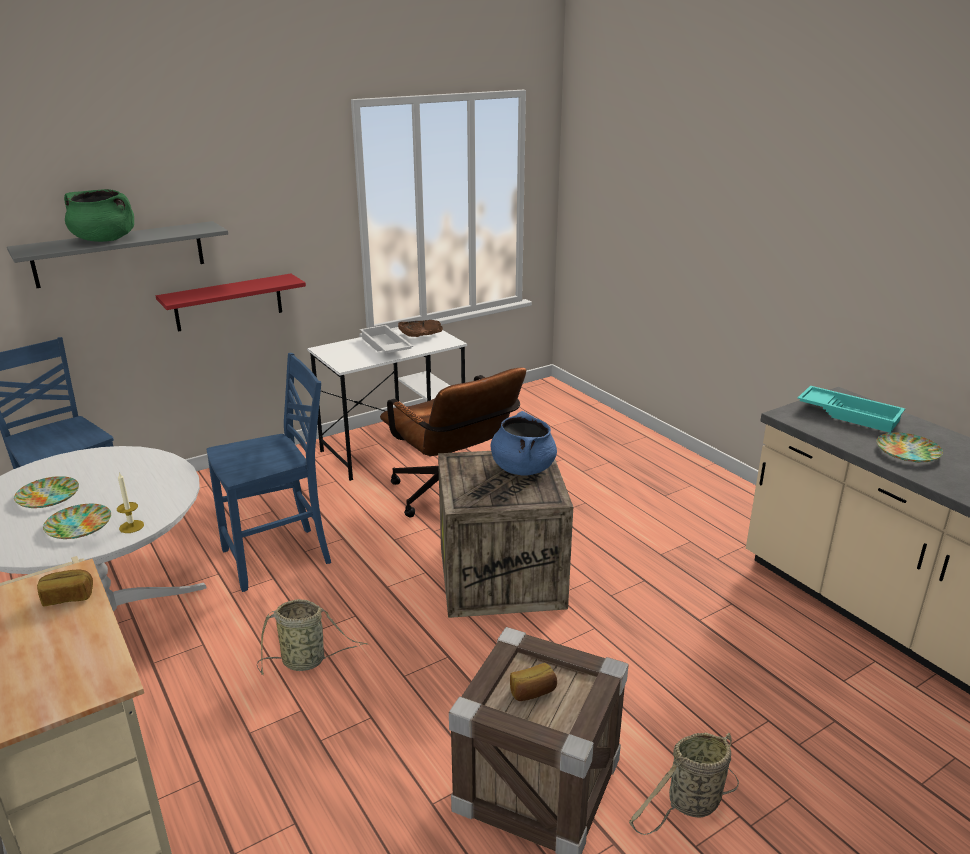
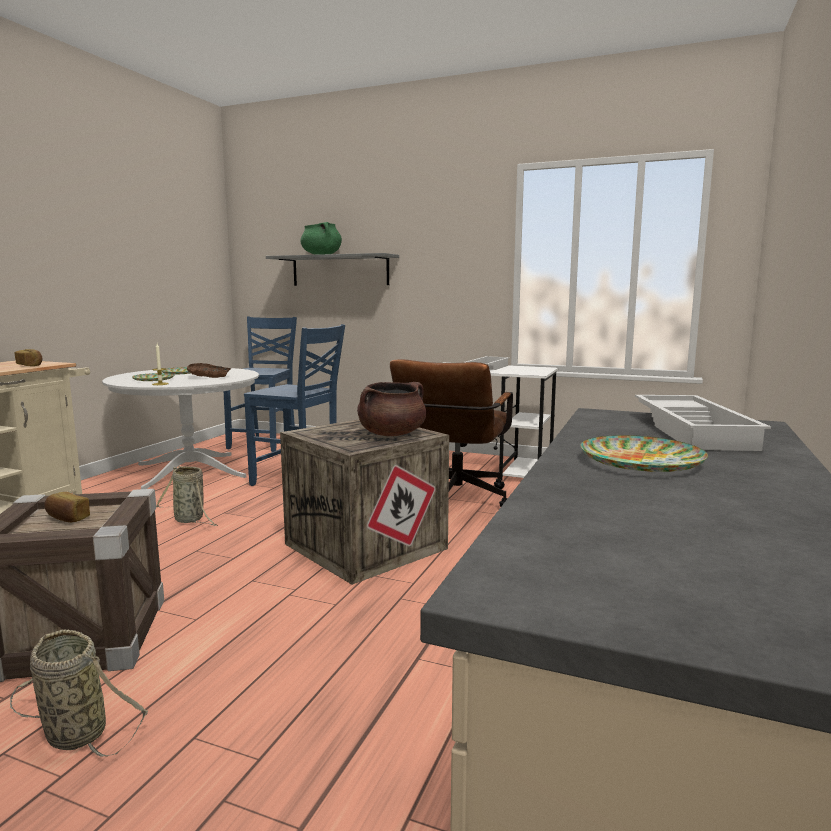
camera: 55 degrees right, 15 degrees down
(228, 302) = (402, 318): red shelf -> none
(420, 335) = (528, 369): brown bowl -> brown bowl (208, 377)
(522, 468) = (392, 434): blue cooking pot -> brown cooking pot
(849, 414) = (695, 431): turquoise tray -> white tray

